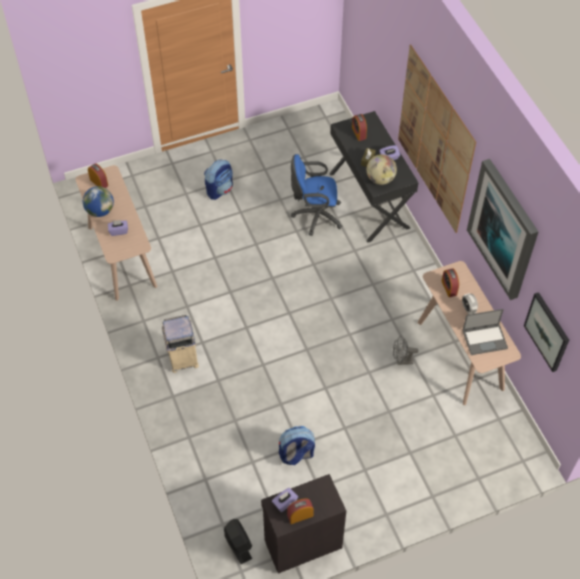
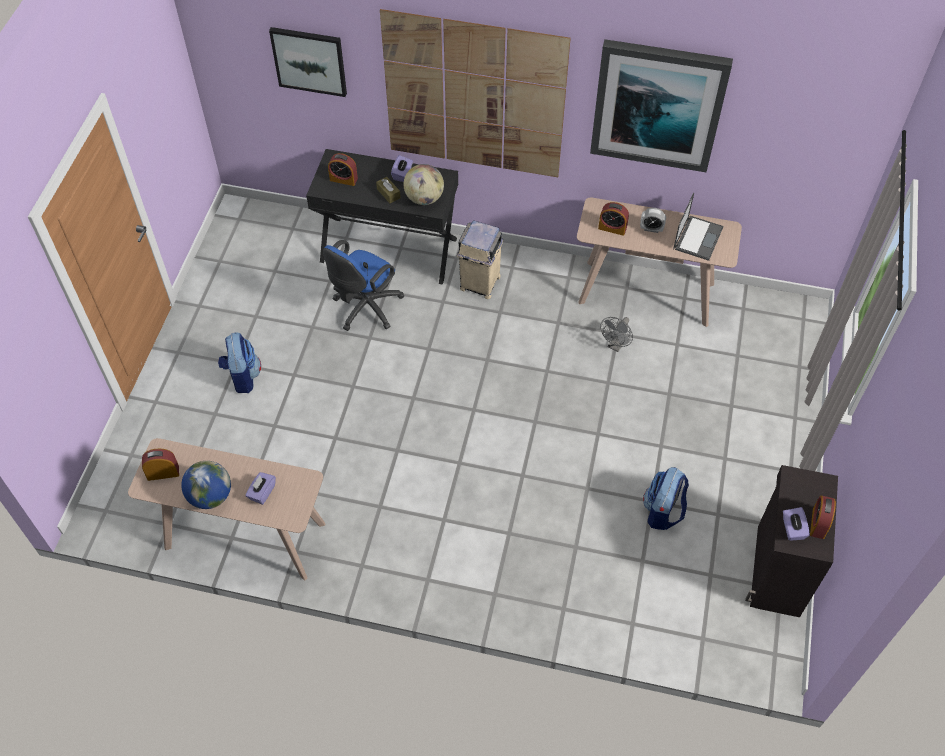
camera: 55 degrees left, 0 degrees up
(182, 359) = (451, 554): beige trash can -> beige trash can (479, 283)
(238, 544) = (739, 637): black fan -> none
(547, 331) = (778, 162): picture -> picture (309, 61)

